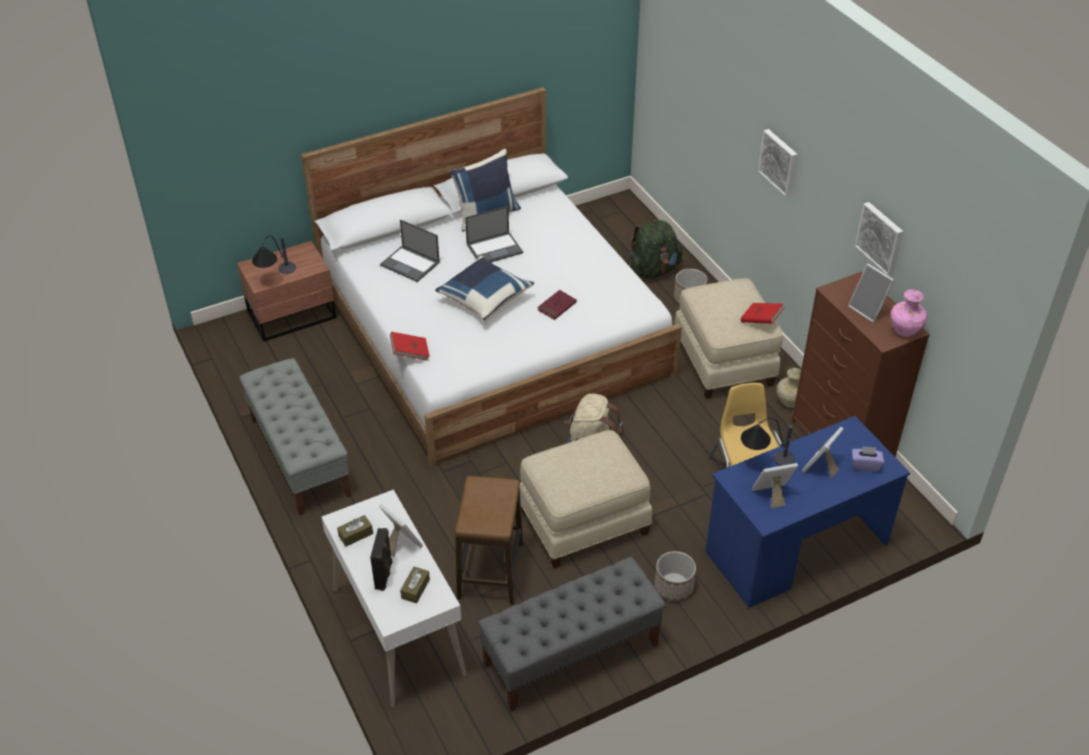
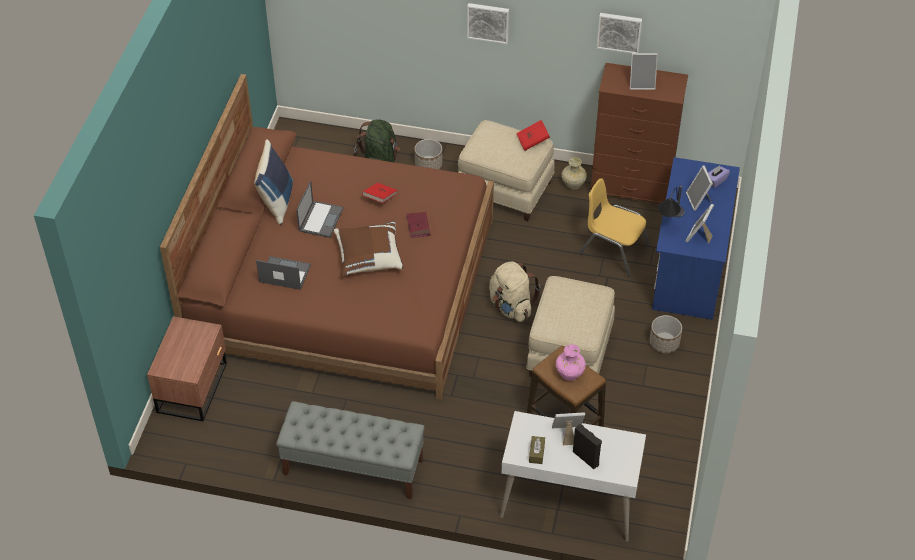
camera: 50 degrees left, 5 degrees up
(276, 278) = (194, 361): table lamp -> none
(410, 264) = (284, 273): laptop -> laptop turned 150 degrees counterclockwise
(410, 353) = (381, 329): red book -> red book (379, 198)
(415, 589) = (612, 448): brown tissue box -> none
(484, 299) = (369, 257): blue pillow -> brown pillow
(493, 330) = (342, 284): white bed -> brown bed
(570, 655) = (669, 426): grey bench -> none
(904, 331) = (675, 82): pink vase -> pink vase (569, 374)

